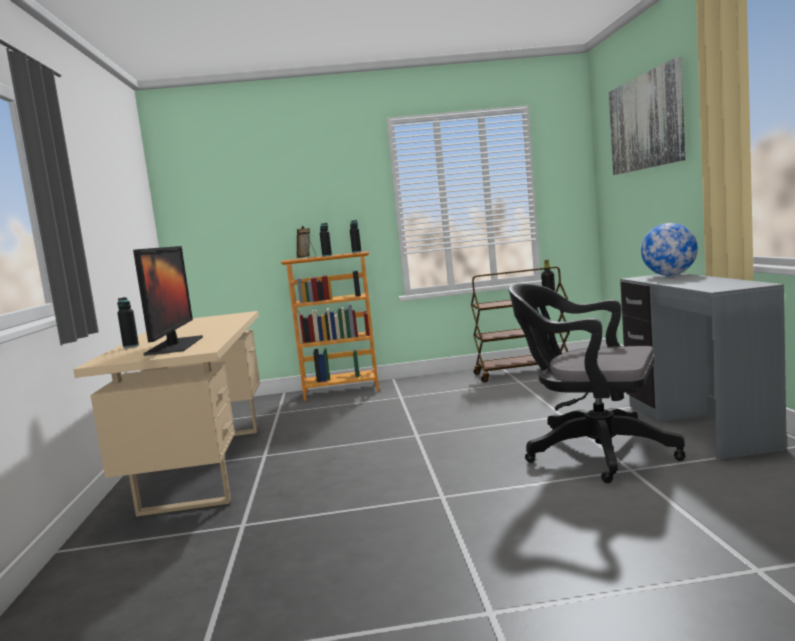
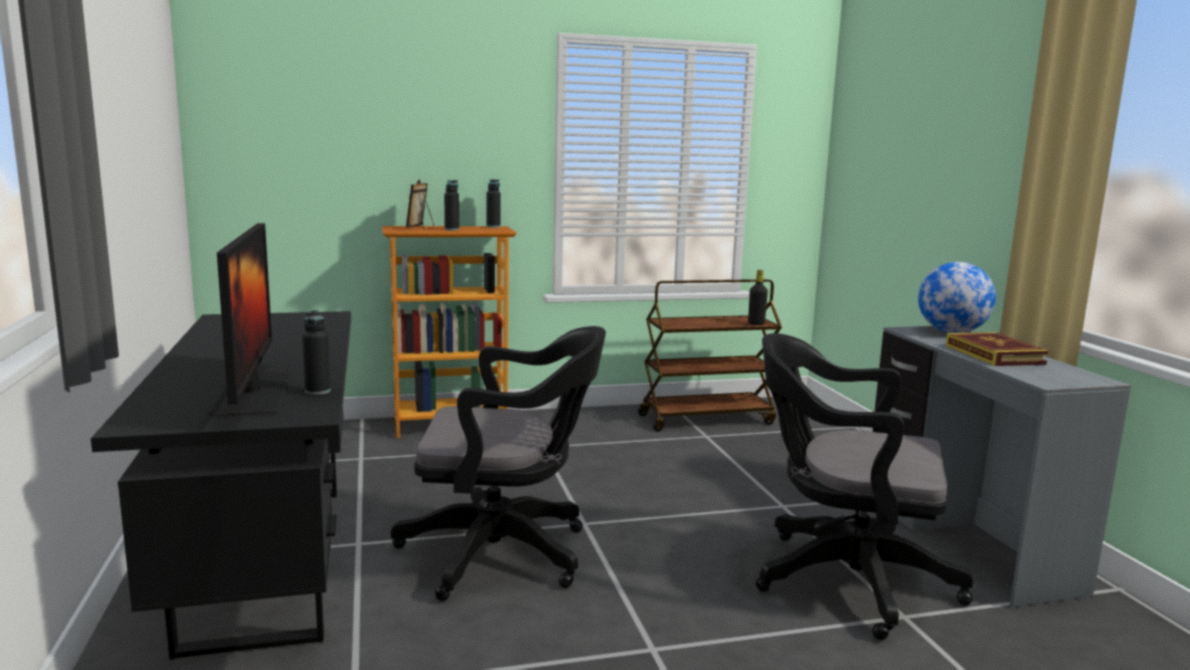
camera: 10 degrees left, 5 degrees up
(131, 346) = (172, 383): black bottle -> black bottle (317, 391)
(205, 467) = (266, 560): beige desk -> black desk
(358, 454) = (505, 553): none -> black office chair
(646, 122) = (928, 105): picture -> none
(690, 281) = (994, 354): none -> book

